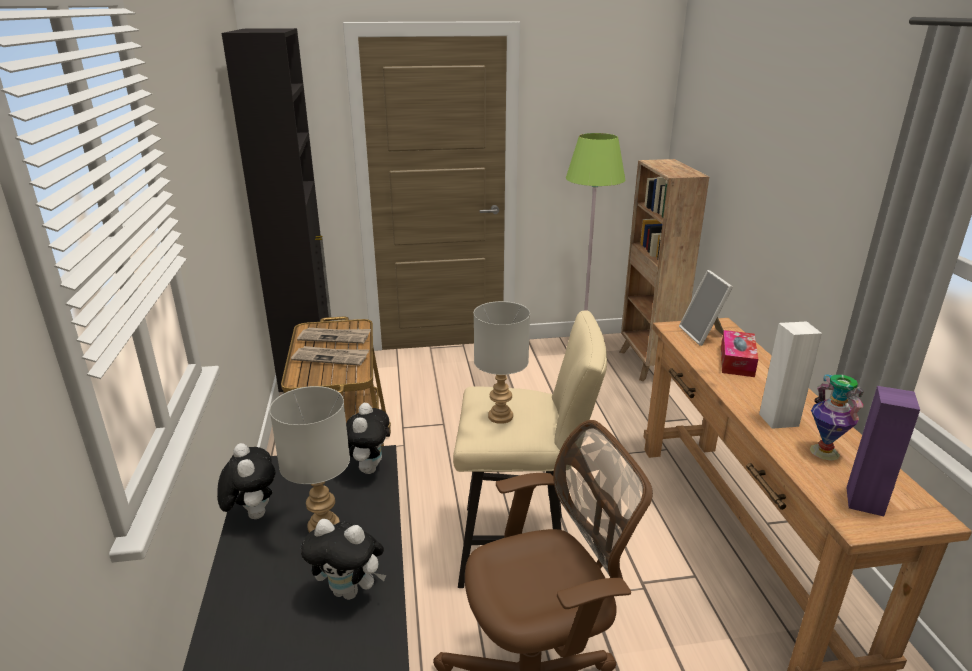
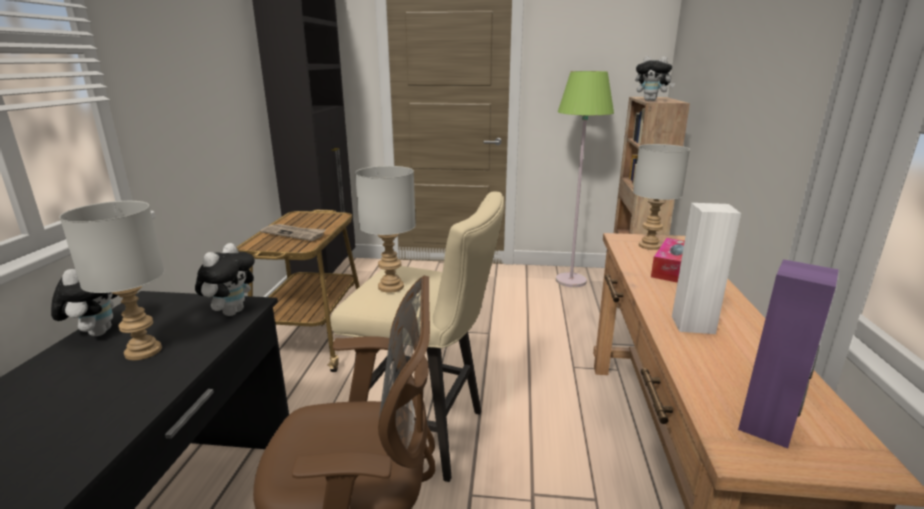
camera: 15 degrees right, 5 degrees down
(335, 337) = (311, 221): newspaper -> none
(350, 591) = (100, 412): plush toy -> plush toy (651, 100)
(703, 335) = (650, 246): picture frame -> grey table lamp
(823, 452) = (734, 363): vase -> none

